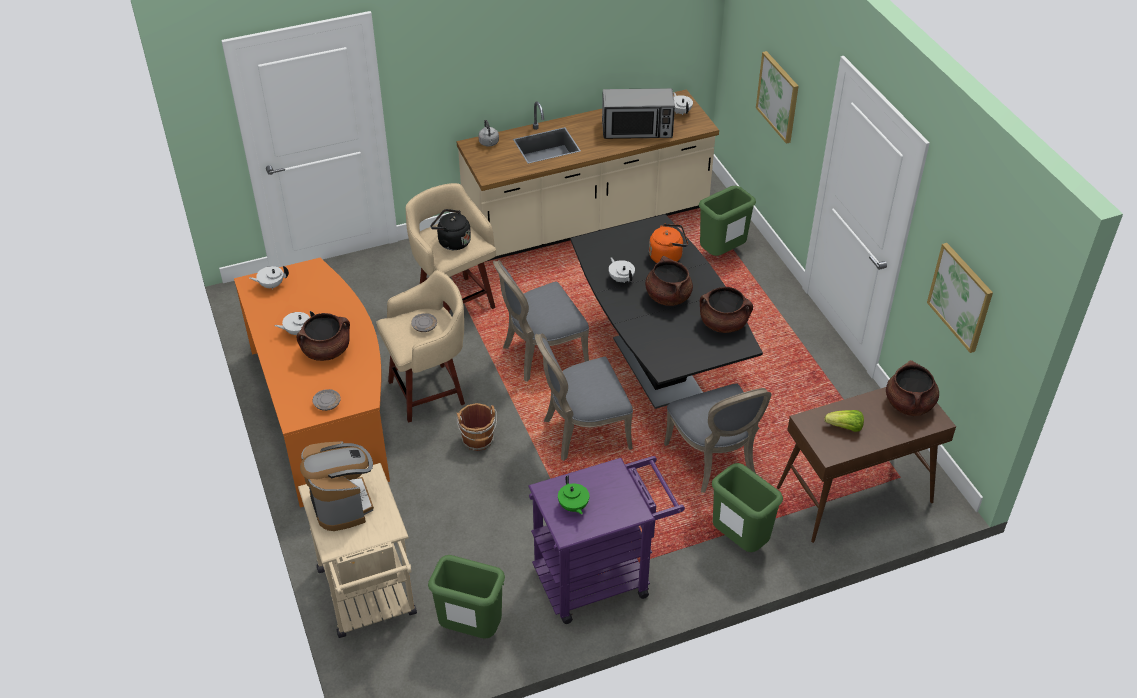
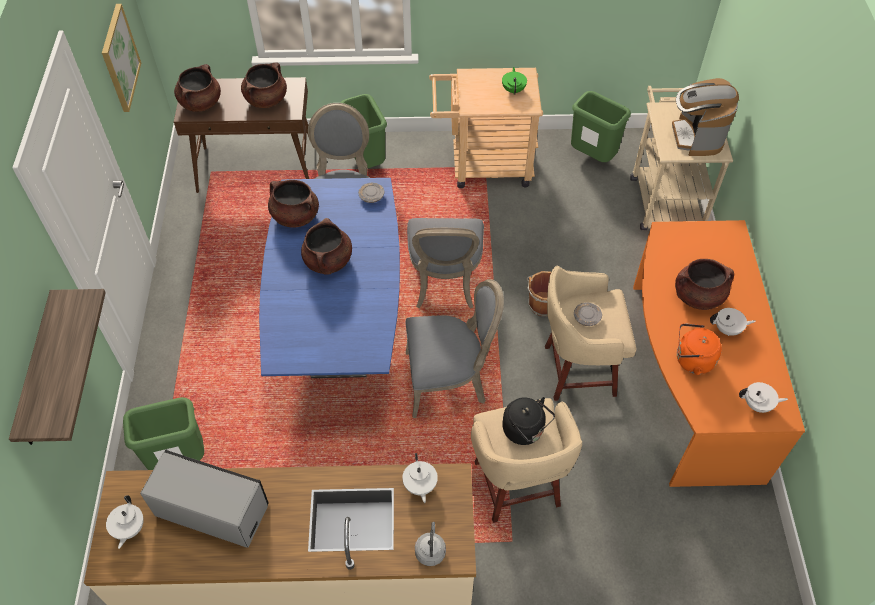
camera: 160 degrees left, 10 degrees up
(327, 403) = (701, 238): grey plate -> grey plate (371, 196)
(582, 432) = (445, 283): grey chair -> grey chair turned 90 degrees clockwise
(601, 577) = (483, 165): purple cart -> beige cart
(621, 279) = (362, 296): white teapot -> white teapot (420, 485)
(657, 366) = (340, 331): black dining table -> blue dining table
(667, 256) = (297, 311): orange kettle -> orange kettle (691, 360)
(778, 96) = (38, 372): picture -> shelf
(845, 427) = (266, 99): lettuce -> brown cooking pot

